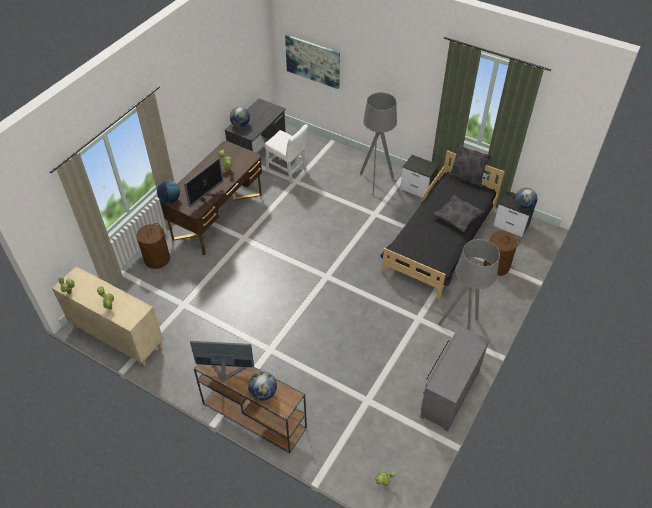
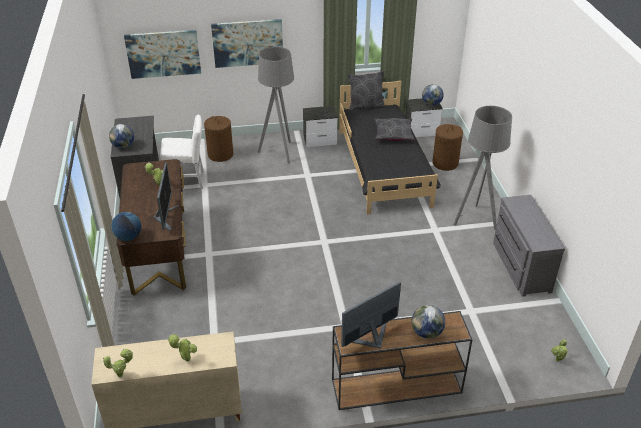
camera: 40 degrees left, 10 degrees down
(157, 259) = (136, 320): brown laundry basket -> brown laundry basket (220, 154)
(379, 80) = (248, 43): none -> picture

